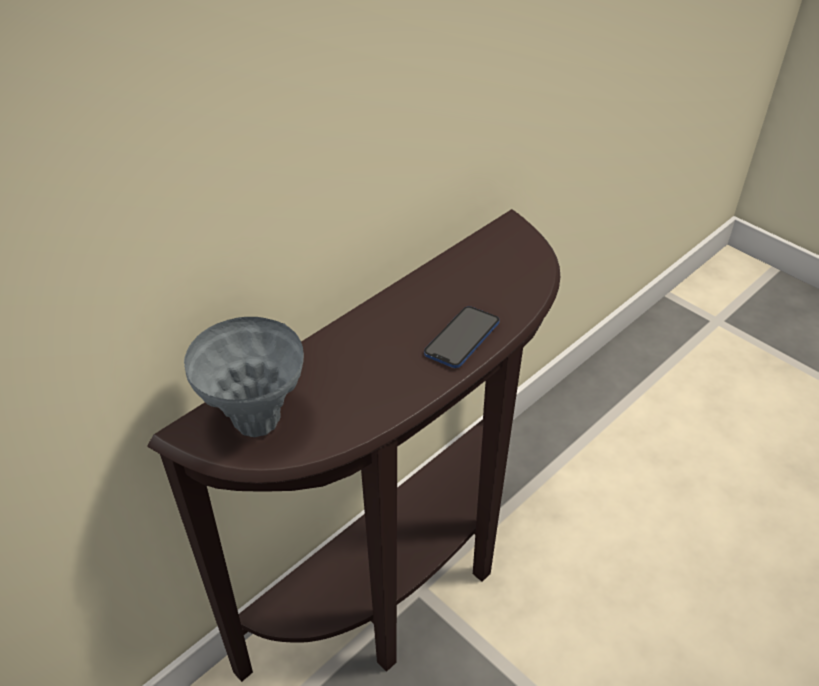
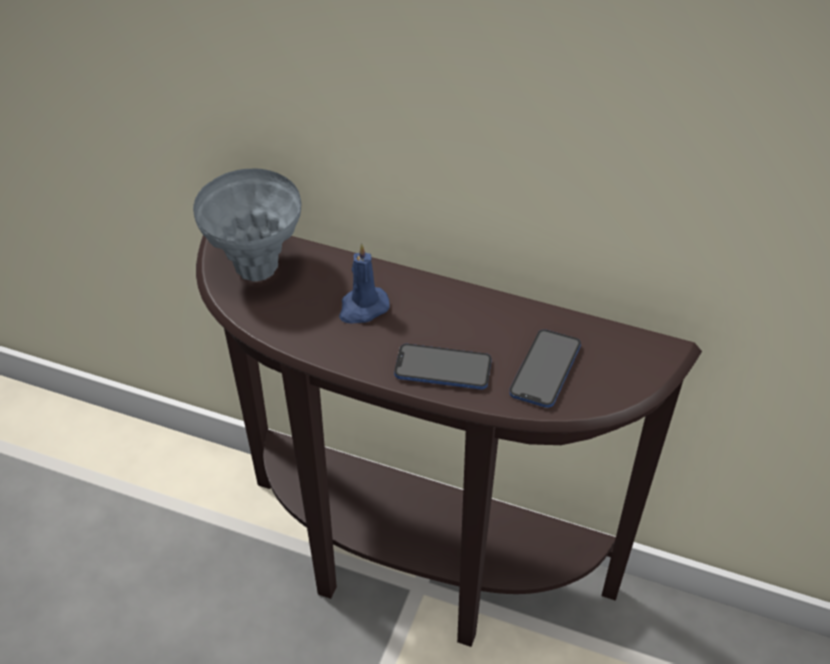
camera: 65 degrees right, 5 degrees up
(361, 364) = (362, 308): none -> blue candle
(496, 285) = (545, 370): none -> phone

